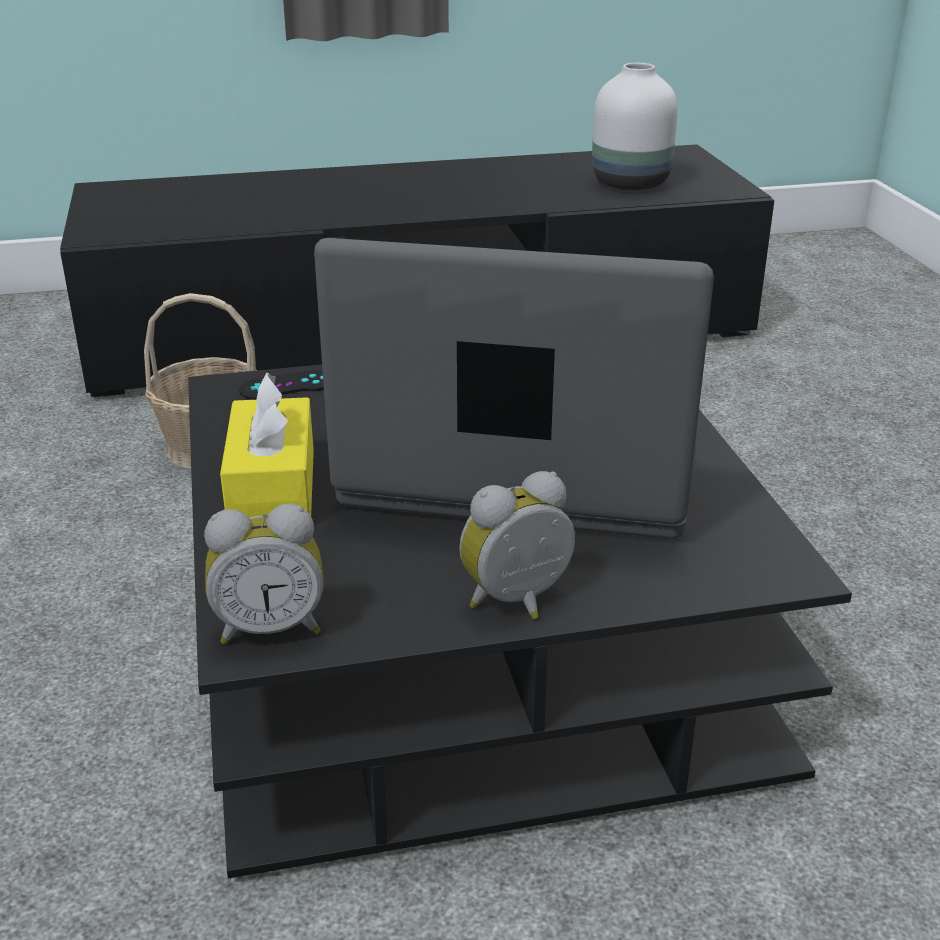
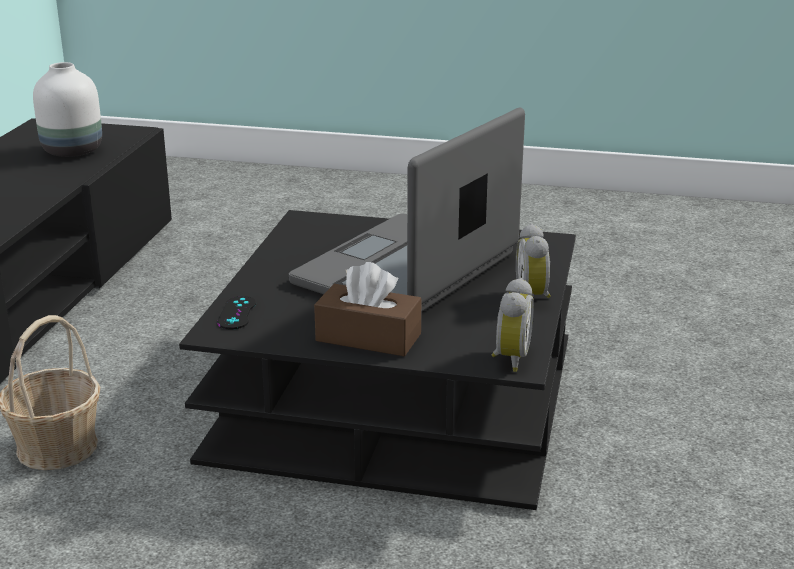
camera: 65 degrees left, 5 degrees down
(272, 489) = (368, 337): yellow tissue box -> brown tissue box

